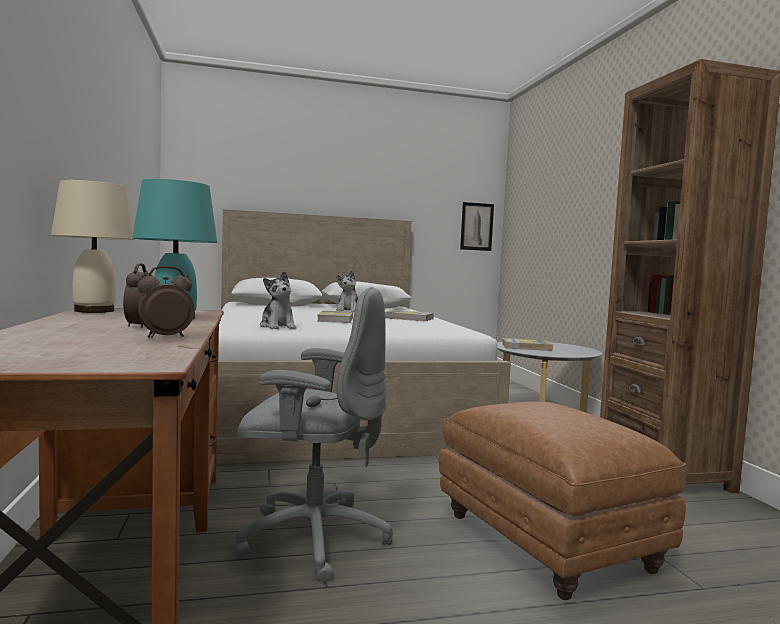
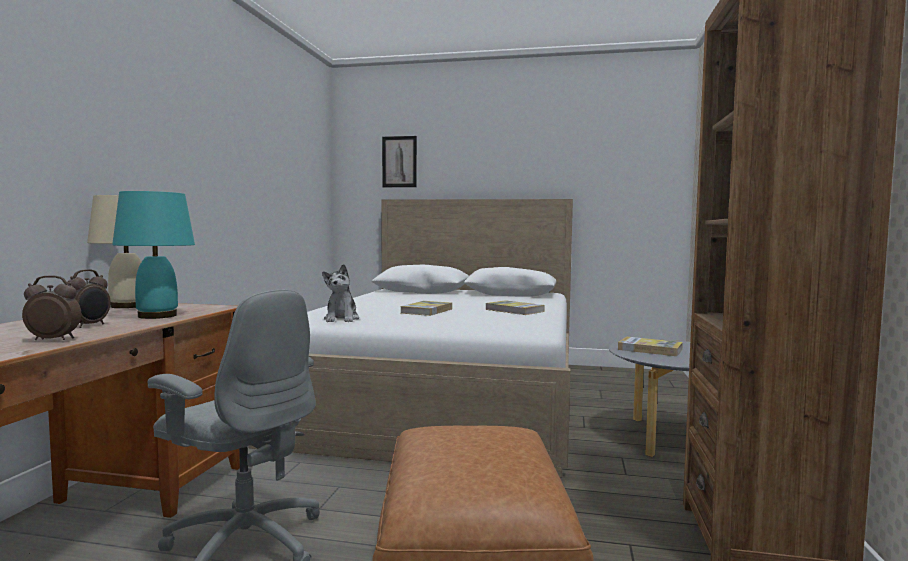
camera: 25 degrees right, 0 degrees up
(348, 311) = (473, 300): plush toy -> none
(476, 226) = (656, 200): picture -> picture (399, 162)

